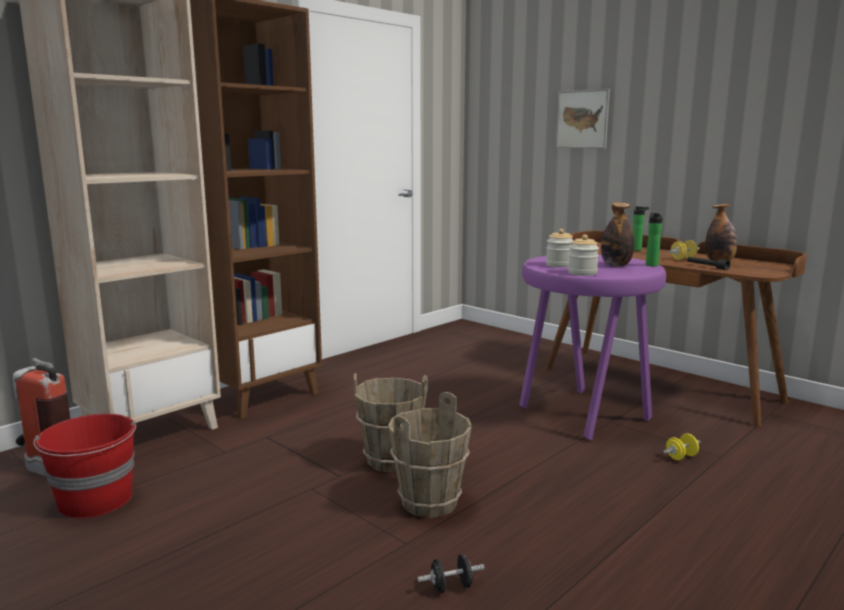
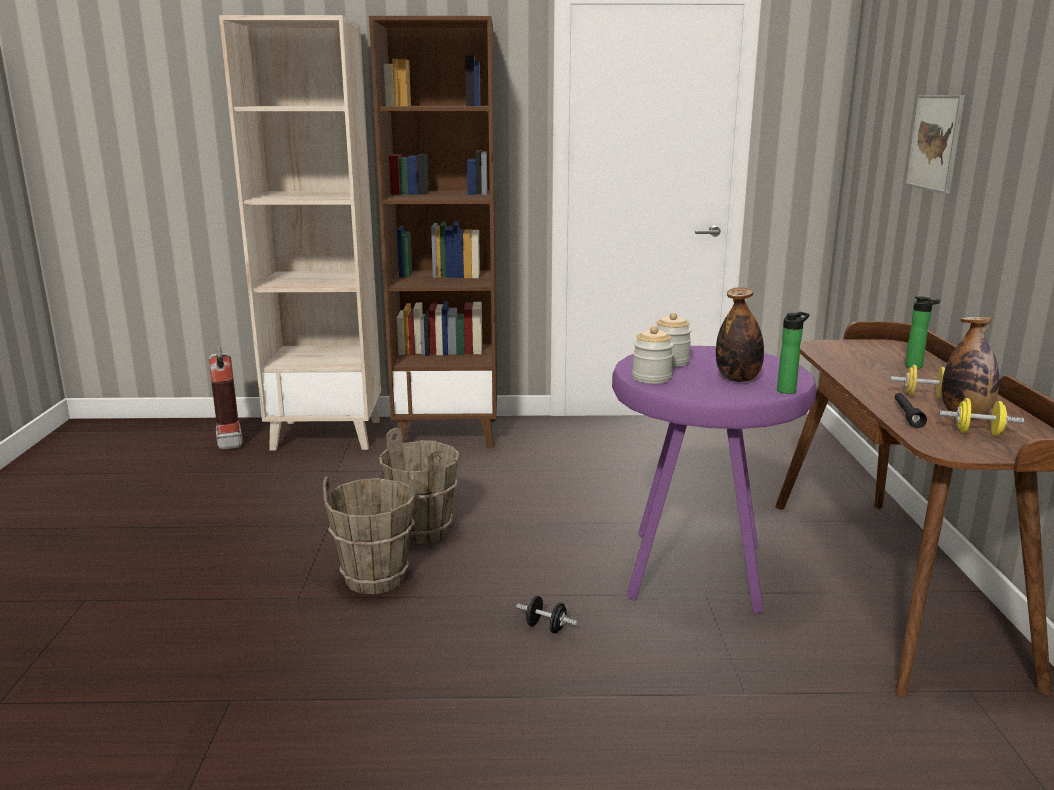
camera: 45 degrees right, 5 degrees up
(96, 500) = (212, 473): red bucket -> none
(451, 587) = (257, 644): black dumbbell -> black dumbbell (546, 627)
(681, 457) = (693, 667): yellow dumbbell -> yellow dumbbell (978, 433)

